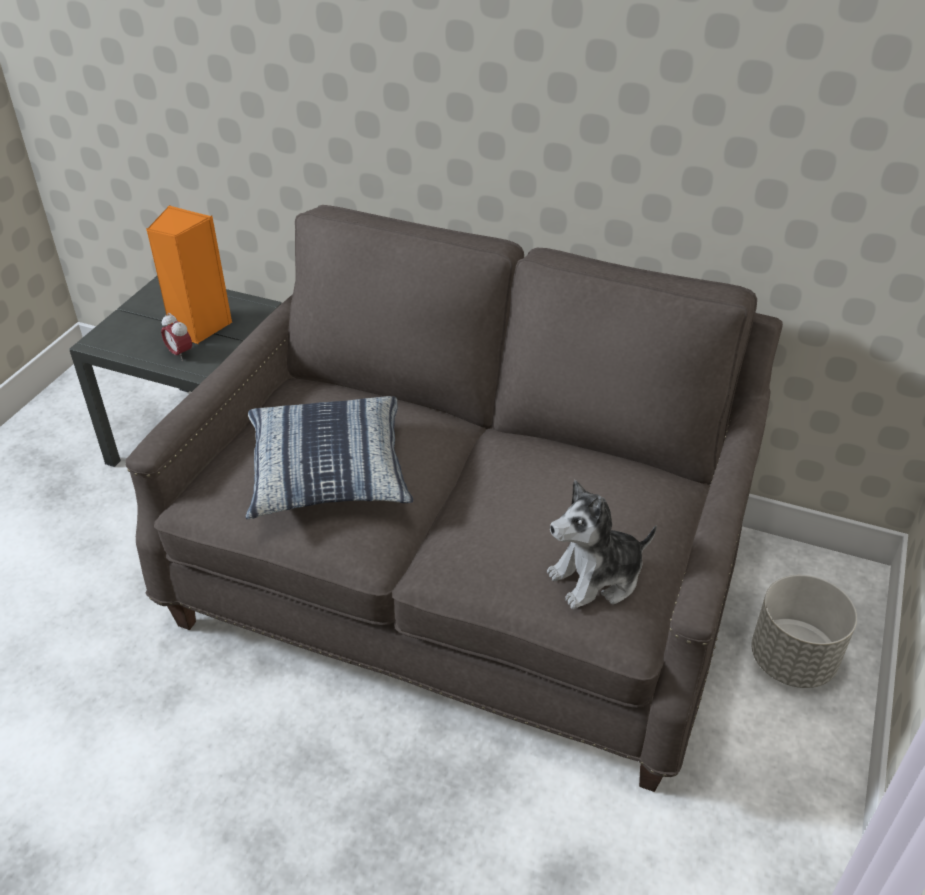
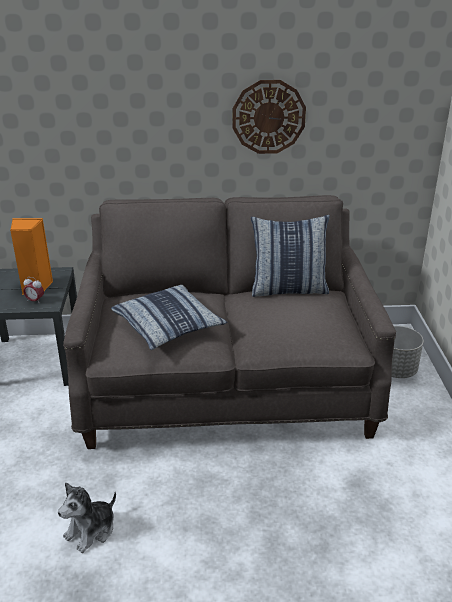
camera: 25 degrees left, 10 degrees down
(596, 455) = (288, 289): none -> pillow
(596, 578) = (327, 332): plush toy -> plush toy (91, 531)
(639, 100) = (268, 117): none -> wall clock

